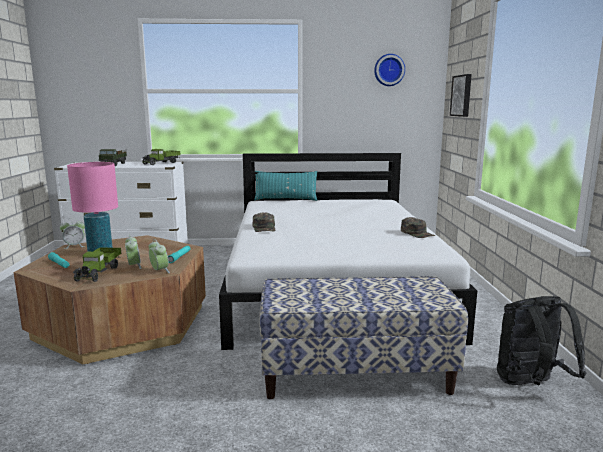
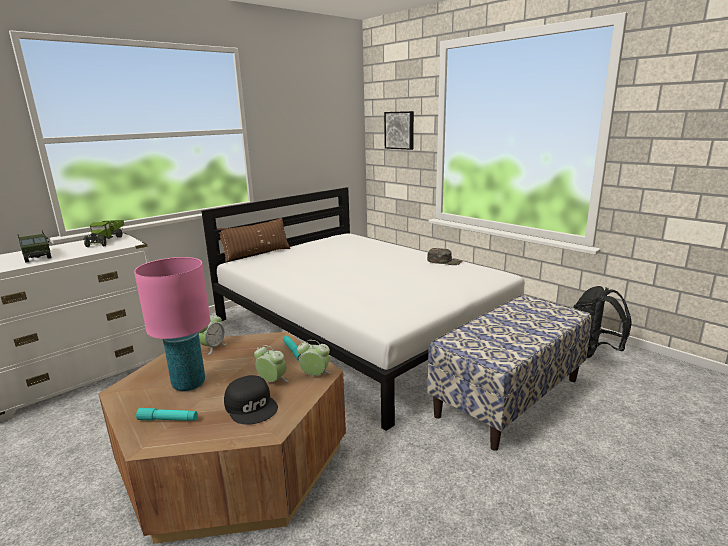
camera: 40 degrees left, 5 degrees up
(74, 246) = (123, 389): alarm clock -> alarm clock (213, 347)
(99, 272) = (252, 406): toy truck -> black cap
(264, 228) = (320, 291): green cap -> none
(285, 199) = (257, 254): turquoise pillow -> brown pillow
(389, 70) = (322, 105): wall clock -> none

